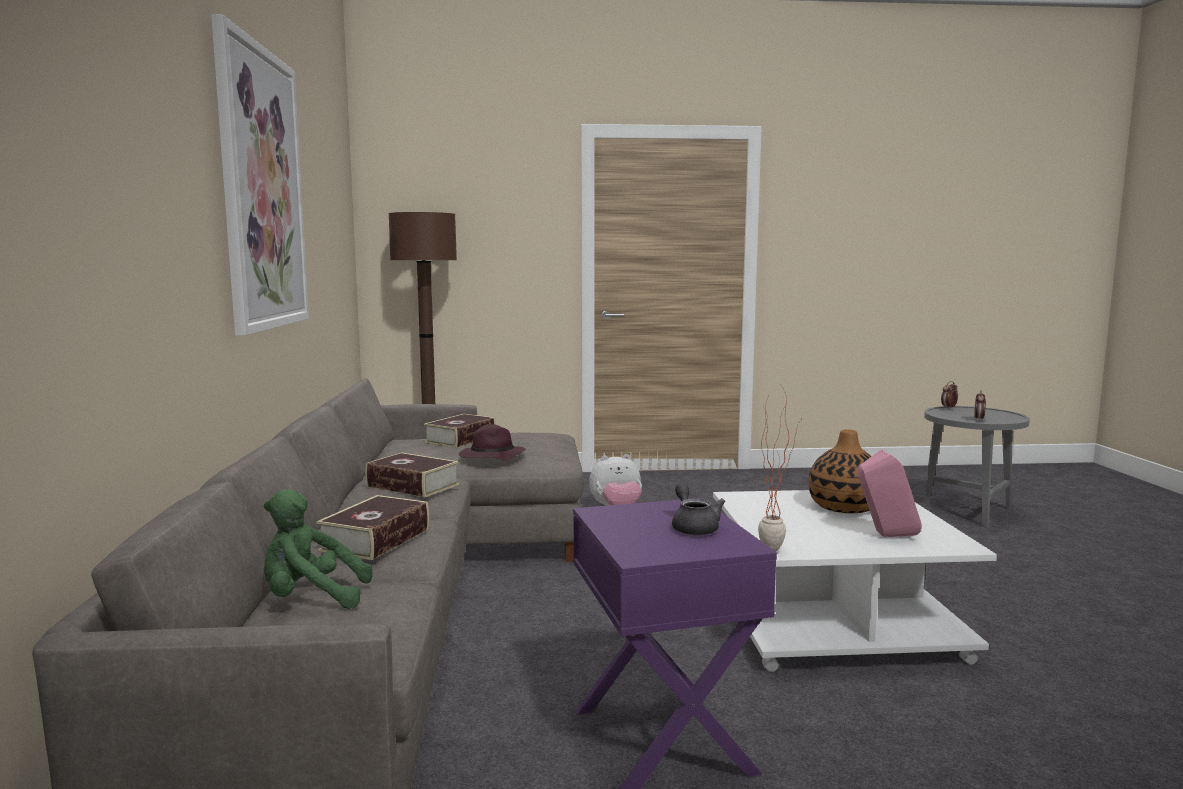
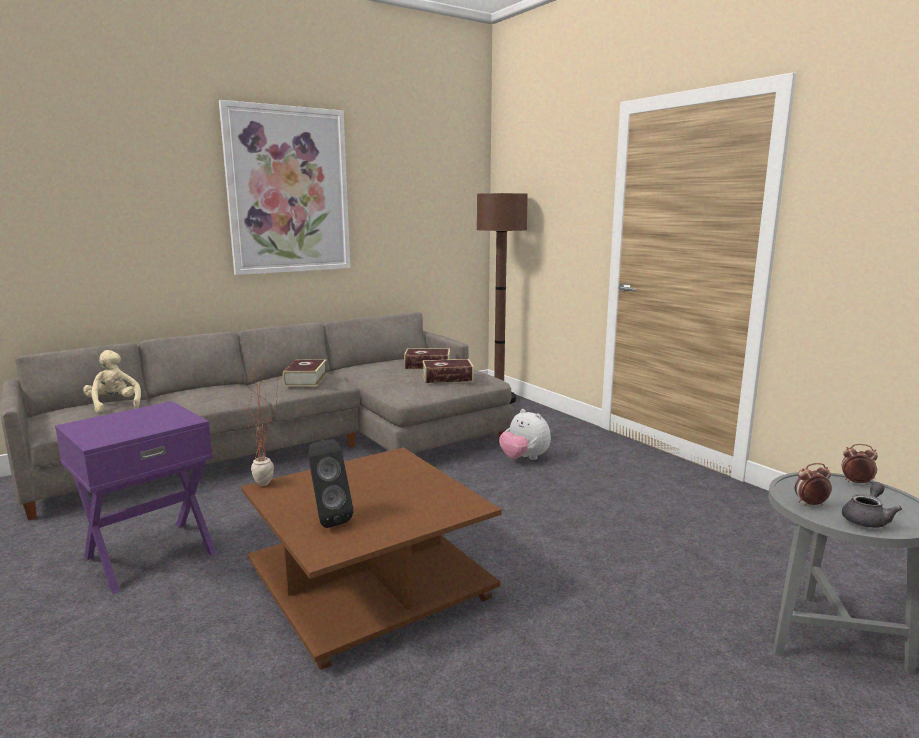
camera: 60 degrees right, 5 degrees up
(311, 598) = (114, 405): green plush toy -> beige plush toy
(375, 539) = (200, 395): book -> book (447, 378)
(491, 457) = (390, 379): purple hat -> none
(693, 527) = (134, 427): grey teapot -> grey teapot (867, 519)
(829, 619) = (370, 583): white coffee table -> brown coffee table
(845, 507) = (404, 495): vase -> none
(885, 536) = (327, 519): pink speaker -> black speaker

